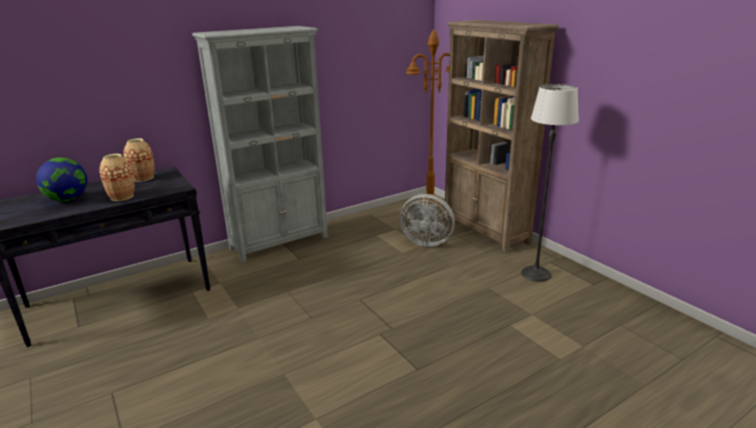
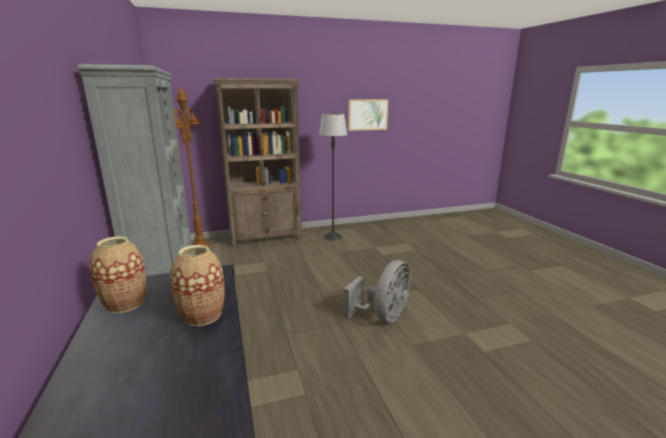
camera: 75 degrees left, 5 degrees down
(68, 199) = (145, 378): globe -> none
(426, 241) = (259, 259): grey fan -> grey fan (383, 316)
(677, 99) = (367, 115): none -> picture

